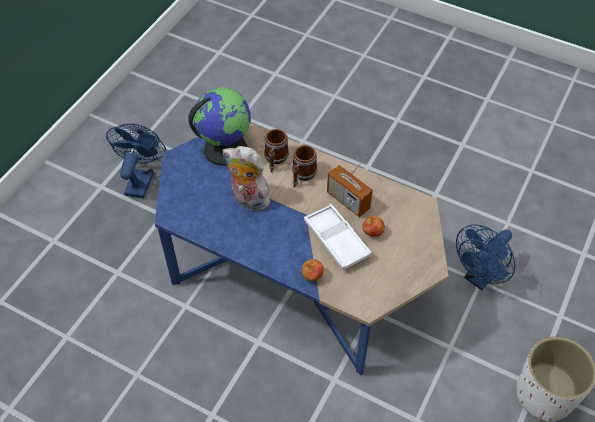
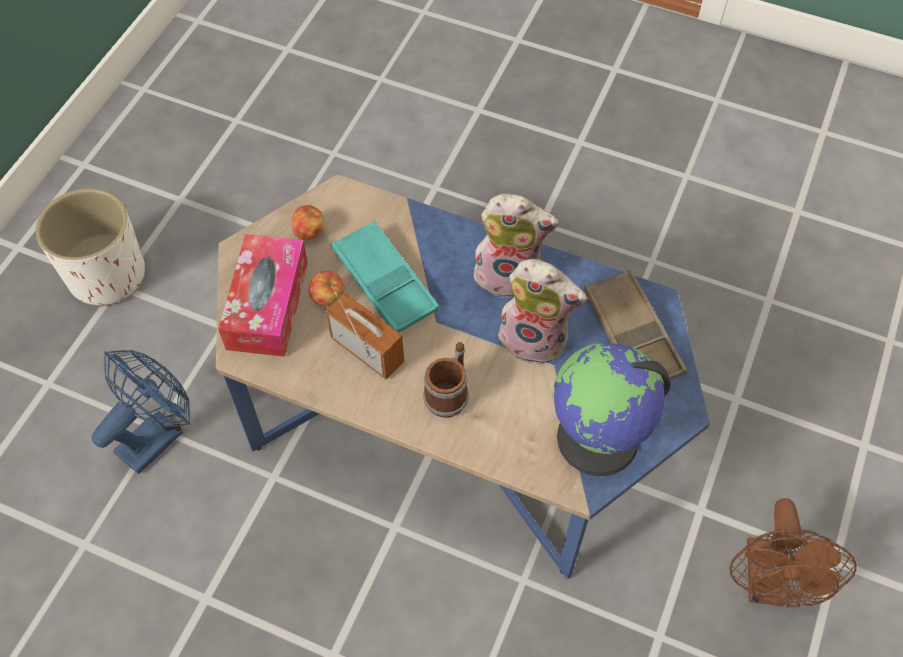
camera: 175 degrees right, 5 degrees up
(141, 179) = (768, 584): blue fan -> brown fan
(190, 198) = (632, 335): none -> brown tray
(256, 239) = (509, 274): none -> plush toy
(275, 159) = (501, 422): mug -> none
(312, 276) = (418, 226): apple -> apple (309, 232)
(336, 240) = (385, 282): white tray -> turquoise tray
(410, 231) = (267, 305): none -> tissue box

